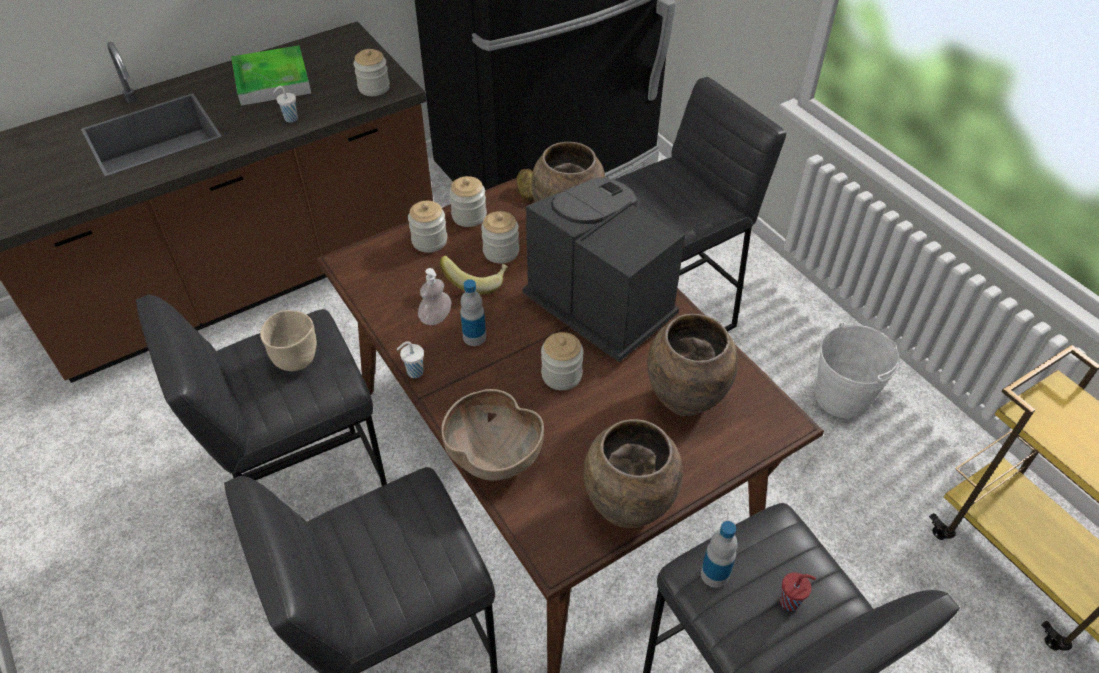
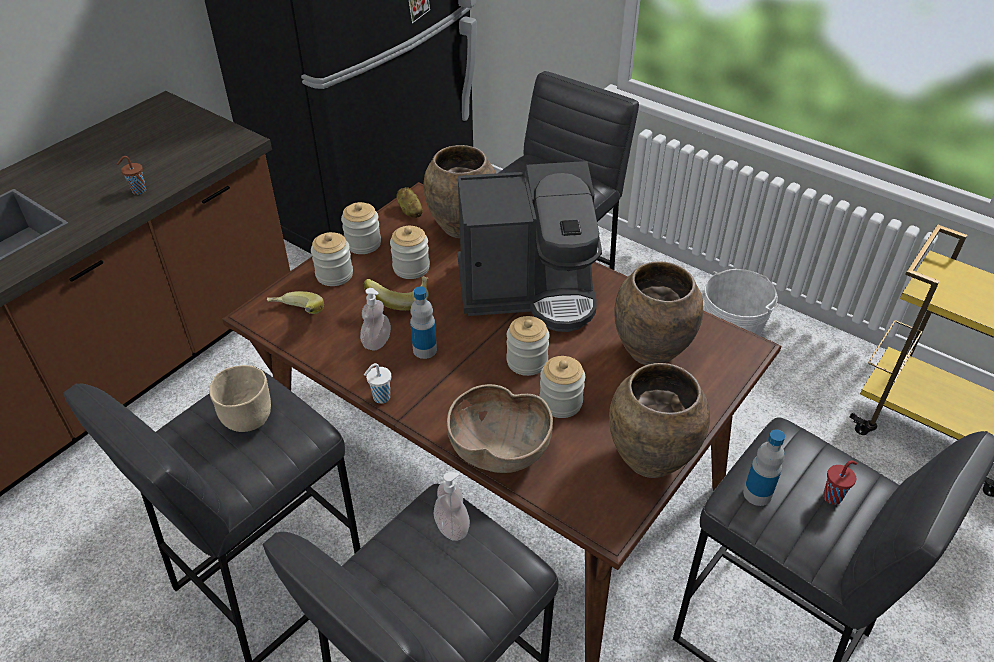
camera: 20 degrees left, 5 degrees down
(272, 80) = (99, 159): tray -> none
(290, 119) = (138, 191): white cup -> brown cup
(374, 88) = (214, 146): jar -> jar (560, 402)
(378, 274) = (297, 317): none -> banana
(418, 513) = (452, 527): none -> soap dispenser
(600, 303) = (529, 290): coffee machine -> coffee machine turned 150 degrees clockwise

